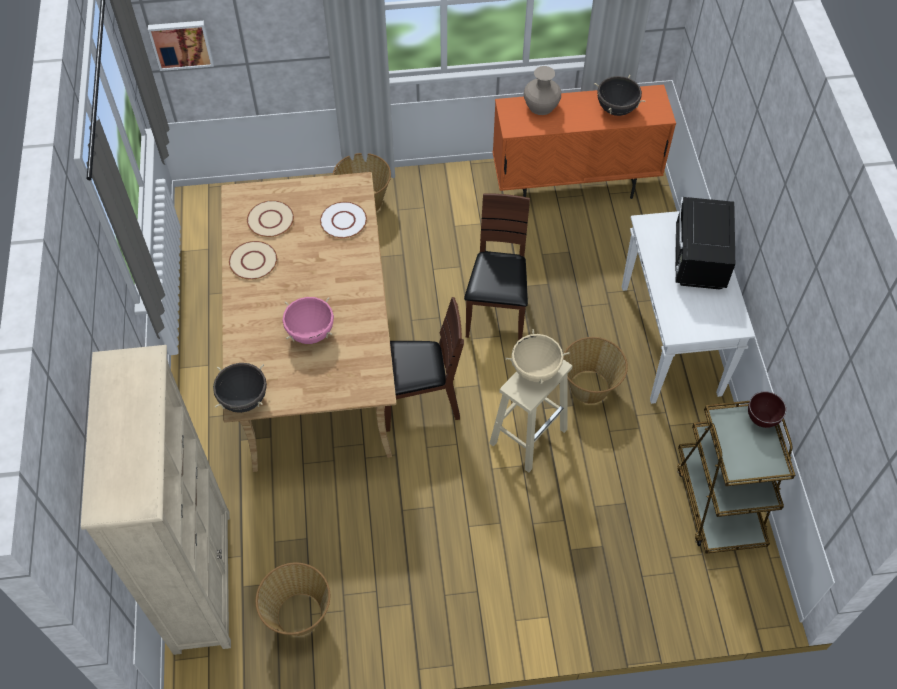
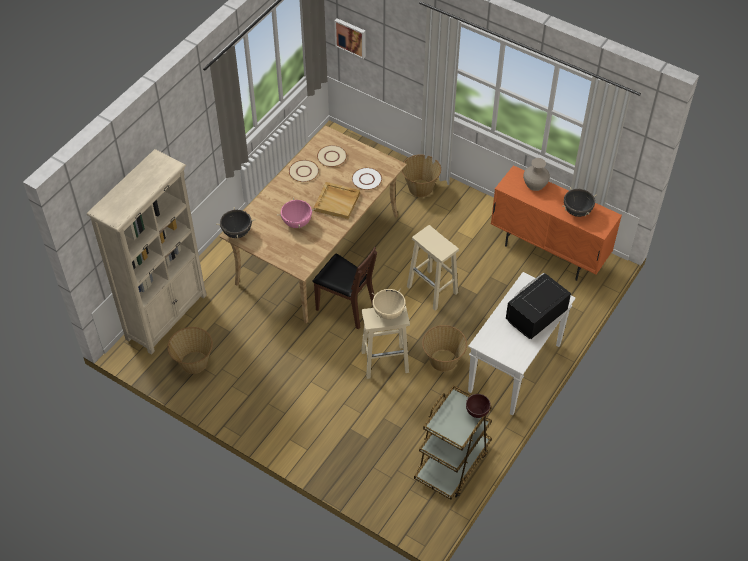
camera: 40 degrees right, 5 degrees down
(335, 272) = (337, 202): none -> beige tray
(496, 312) = (433, 290): brown chair -> beige stool

